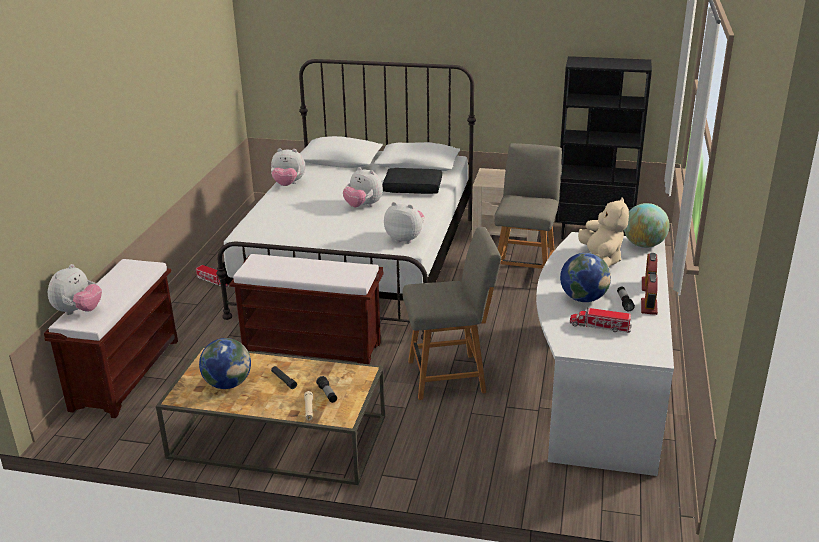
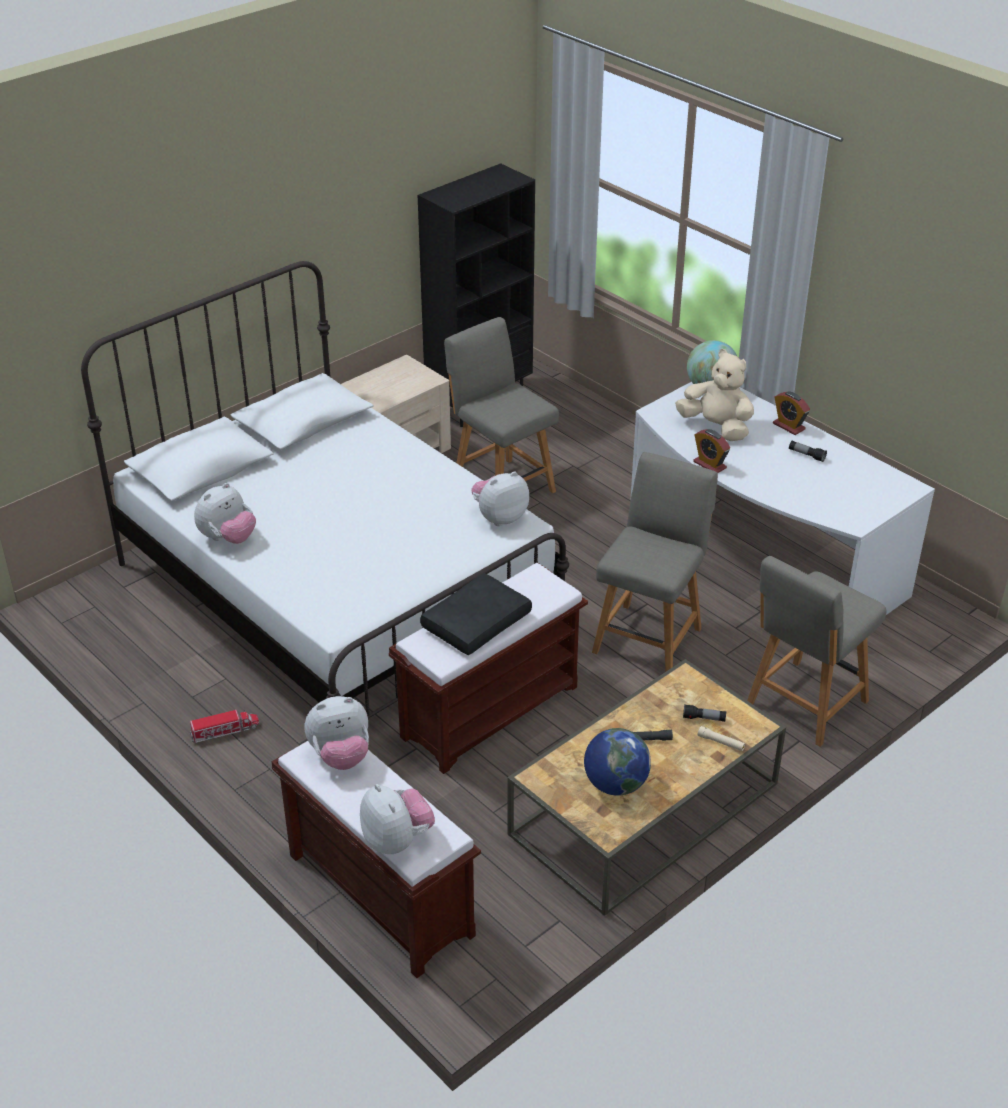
camera: 55 degrees left, 10 degrees up
(363, 206) = (374, 509): plush toy -> plush toy (341, 756)
(413, 187) = (369, 453): black pillow -> black pillow (475, 622)
(459, 468) = (804, 705): none -> grey chair
(583, 298) = (777, 472): globe -> none
(600, 327) = (835, 489): toy truck -> none
(649, 307) = (827, 447): alarm clock -> alarm clock (709, 465)

